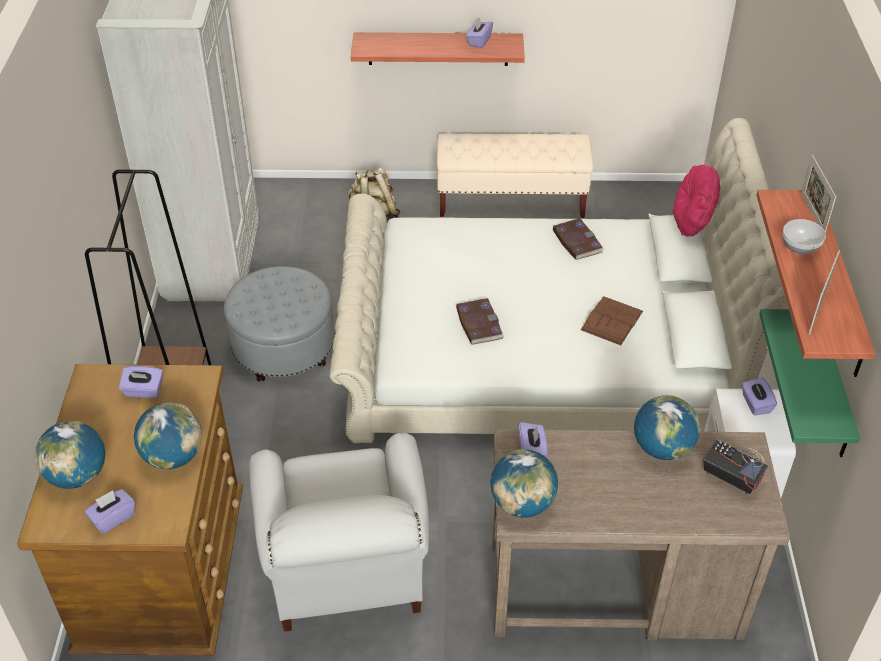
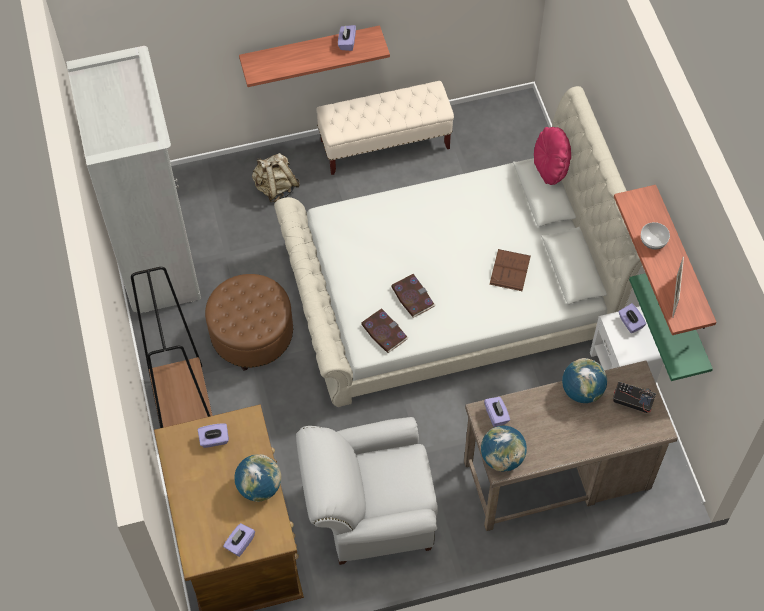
camera: 15 degrees left, 15 degrees up
(77, 476) = (200, 518): globe -> none
(284, 350) = (252, 337): grey ottoman -> brown ottoman
(346, 575) = (370, 513): white armchair -> white armchair turned 105 degrees clockwise
(577, 241) = (463, 199): book -> book (384, 332)
(812, 214) = (655, 209): picture frame -> none

